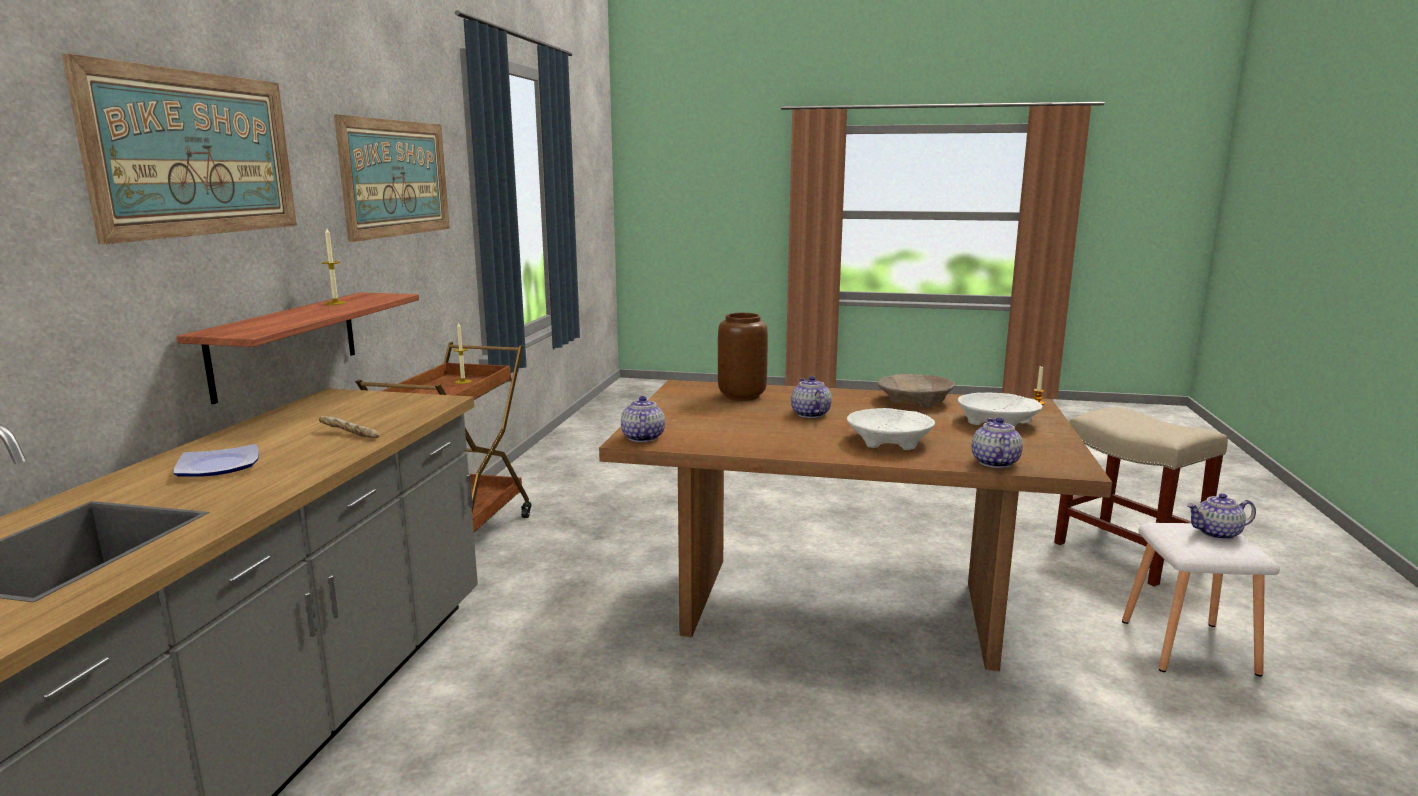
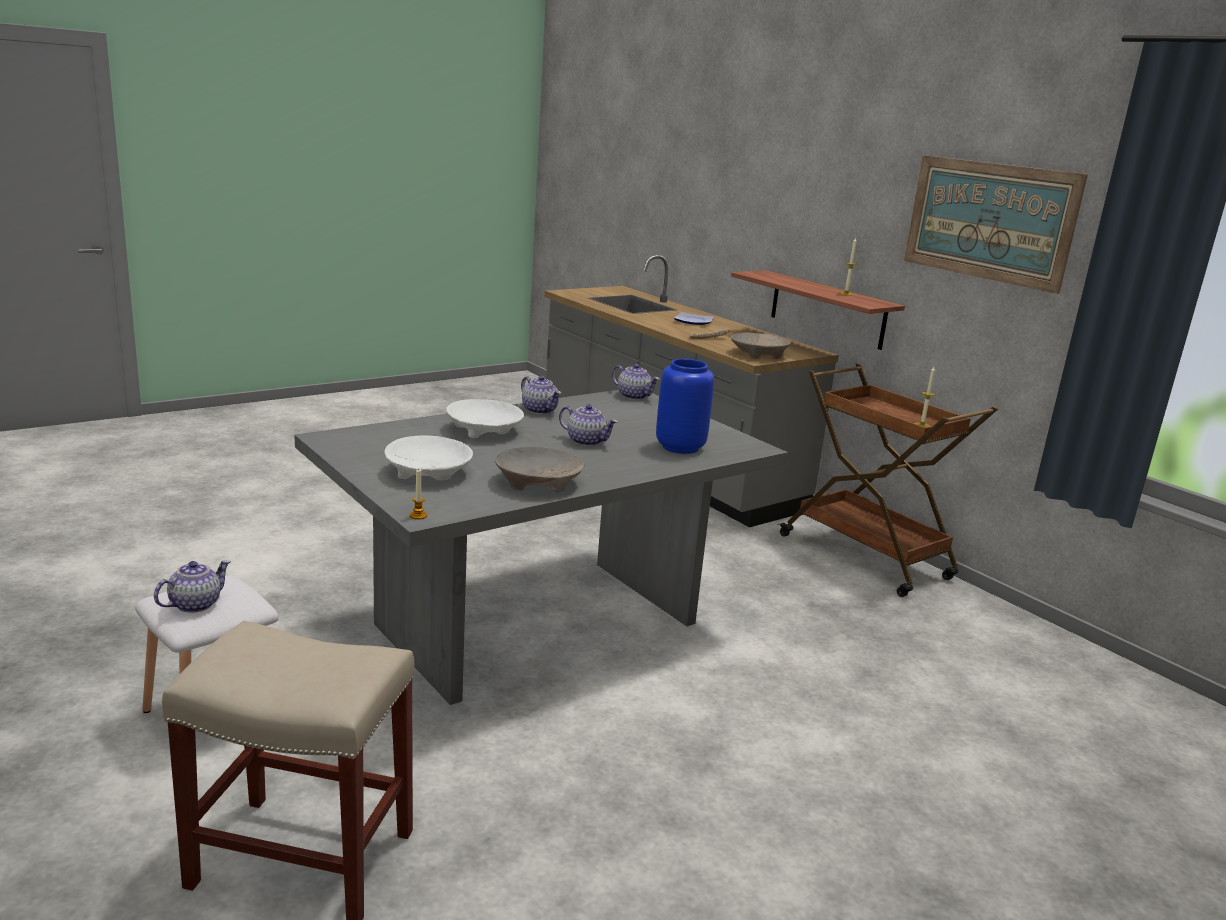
camera: 130 degrees right, 5 degrees up
(196, 154) = (806, 173): picture -> none
(407, 404) = (758, 354): none -> beige bowl
(743, 396) = (680, 447): brown vase -> blue vase
(836, 609) = (539, 623): brown dining table -> grey dining table
(994, 462) = (389, 430): teapot -> teapot (540, 410)

